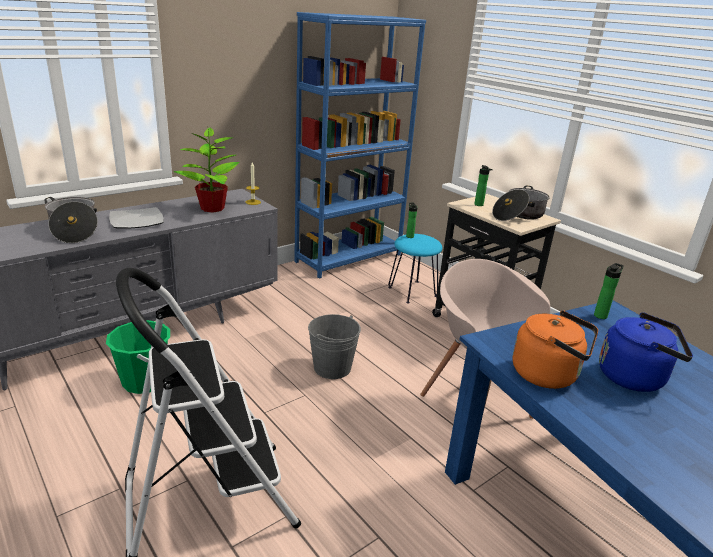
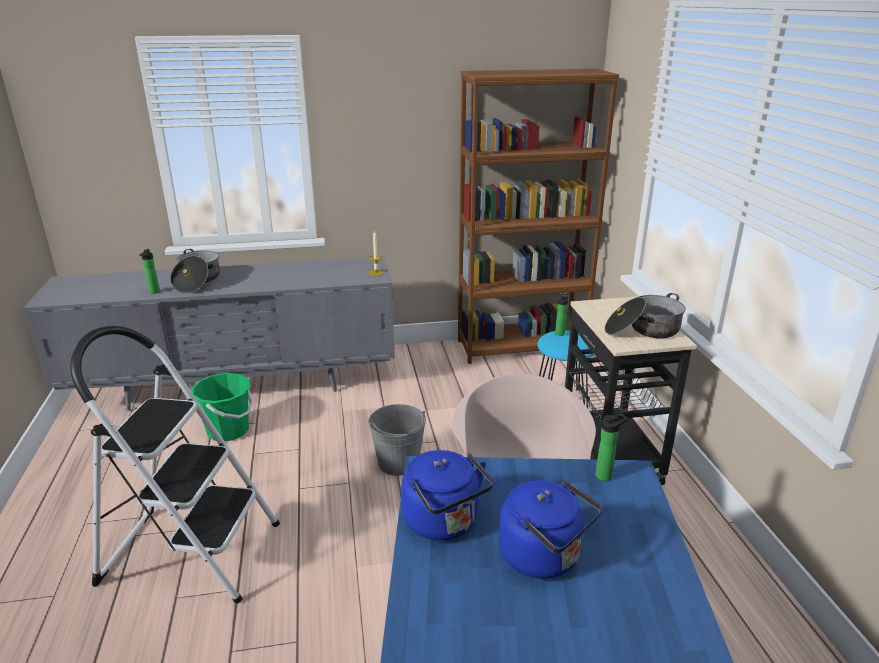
camera: 30 degrees right, 0 degrees up
(136, 220) = (253, 278): plate -> none
(212, 208) = (330, 274): potted plant -> none
(349, 258) = (521, 346): blue bookcase -> brown bookcase
(479, 205) = (608, 310): bottle -> bottle (153, 292)
(548, 375) = (444, 523): orange kettle -> blue kettle

